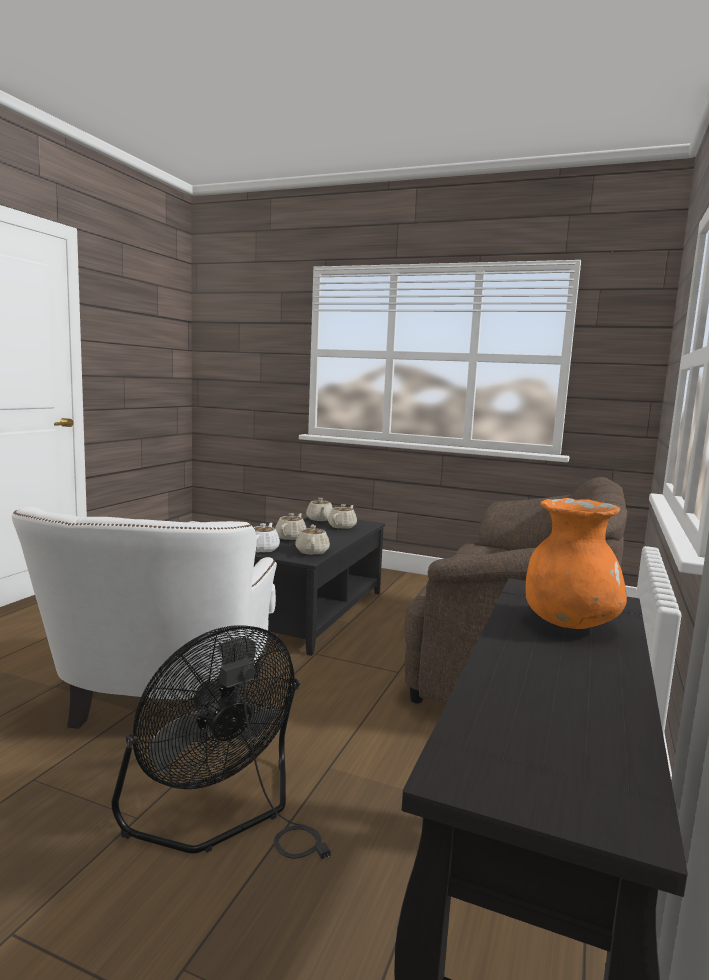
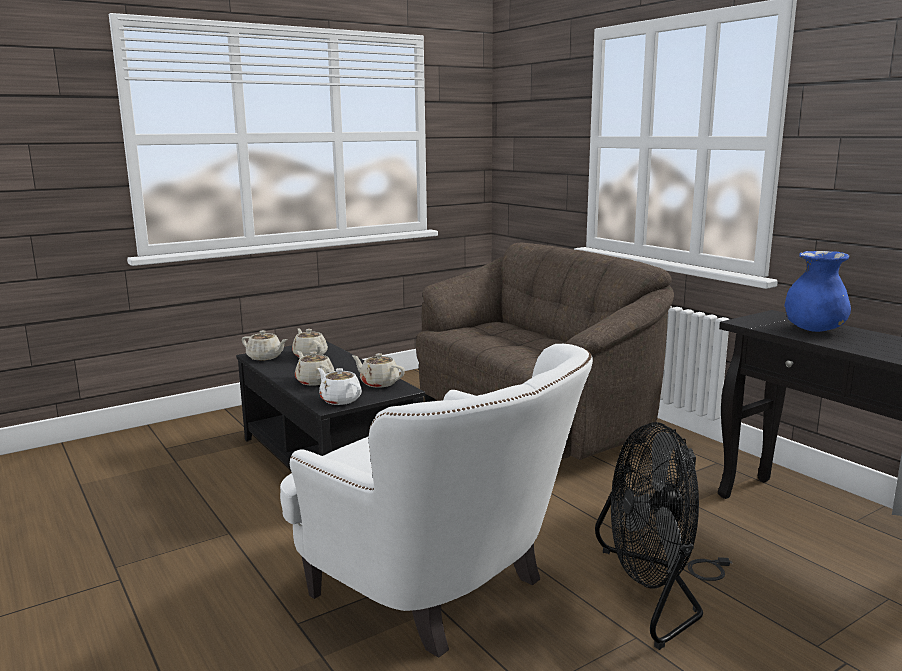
camera: 55 degrees left, 5 degrees up
(568, 624) = (814, 329): orange vase -> blue vase

